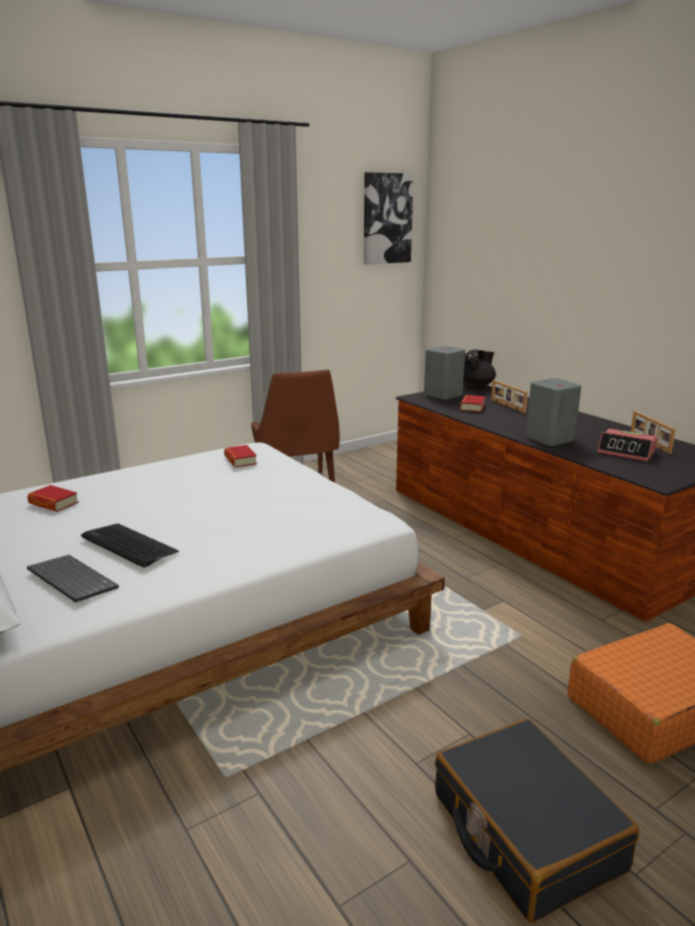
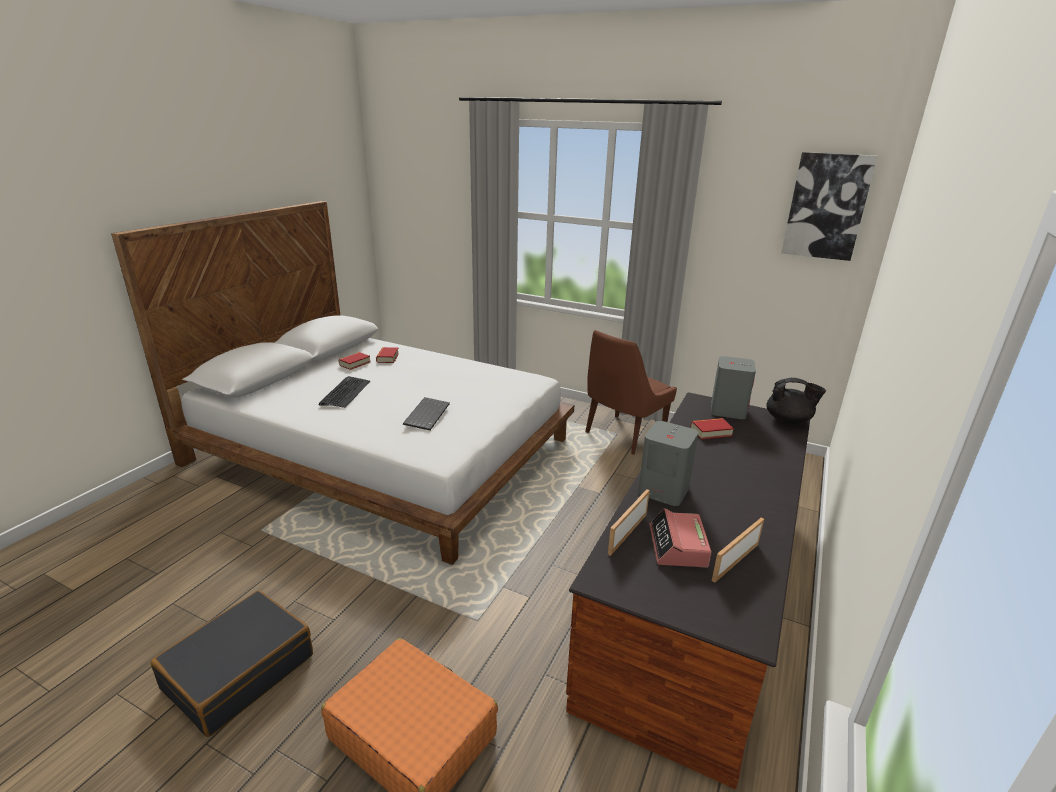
camera: 60 degrees right, 5 degrees up
(70, 580) = (300, 393): keyboard -> keyboard (426, 414)
(240, 460) = (503, 382): book -> book (355, 363)
(507, 406) = (744, 449): picture frame -> picture frame (626, 533)

